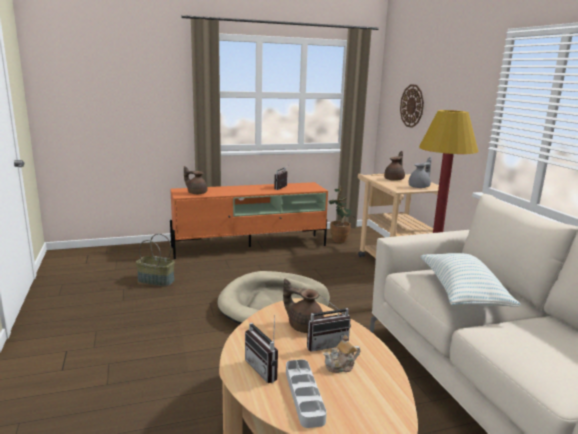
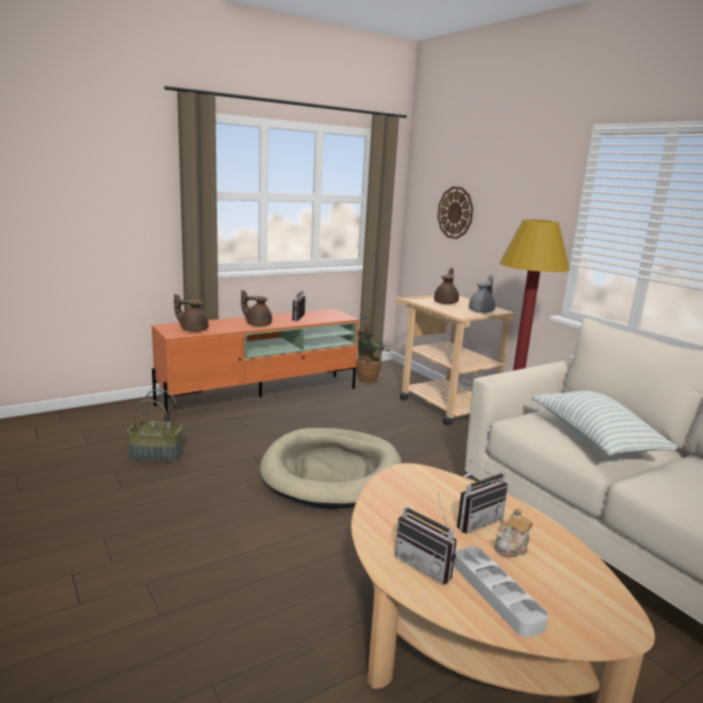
camera: 15 degrees left, 0 degrees up
(304, 326) = (434, 500): brown teapot -> brown teapot (257, 324)

